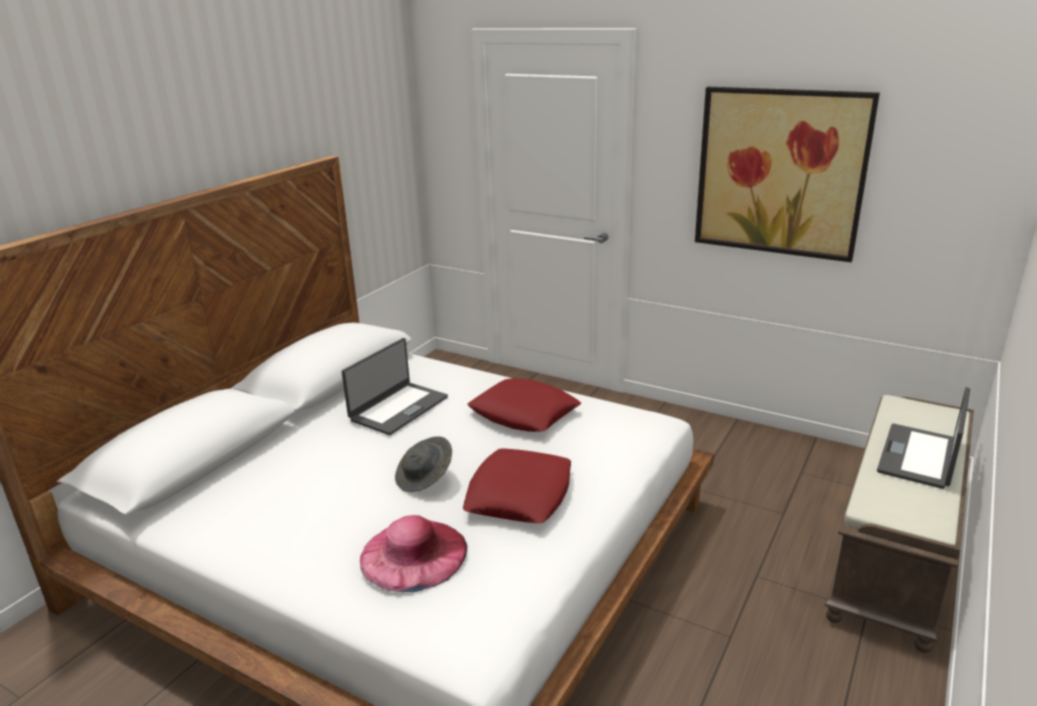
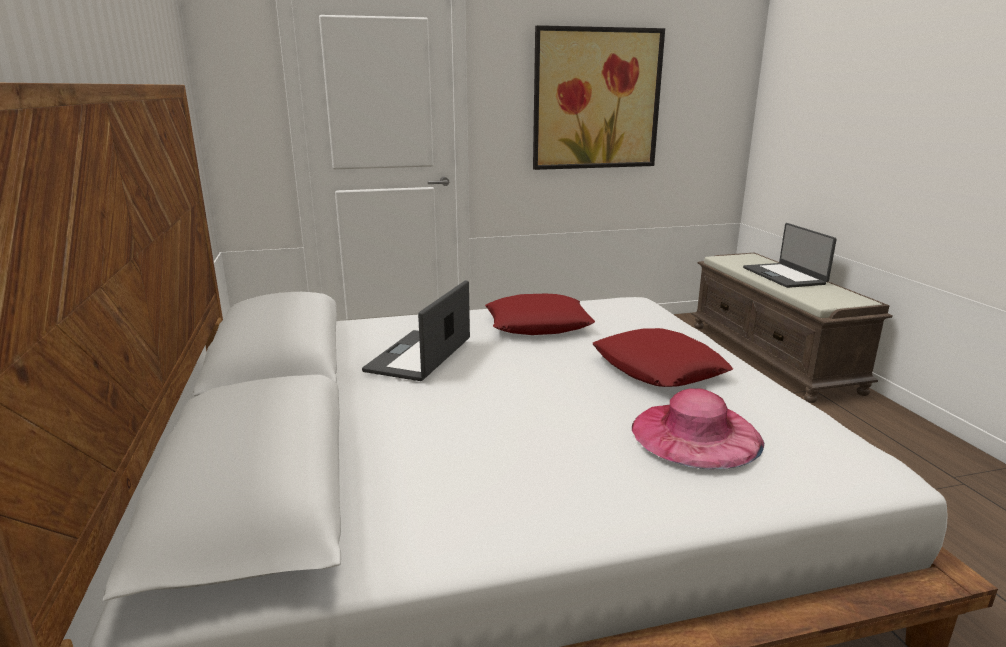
camera: 45 degrees left, 5 degrees down
(398, 408) = (420, 356): laptop -> laptop turned 150 degrees counterclockwise
(425, 478) = (569, 387): grey hat -> none

